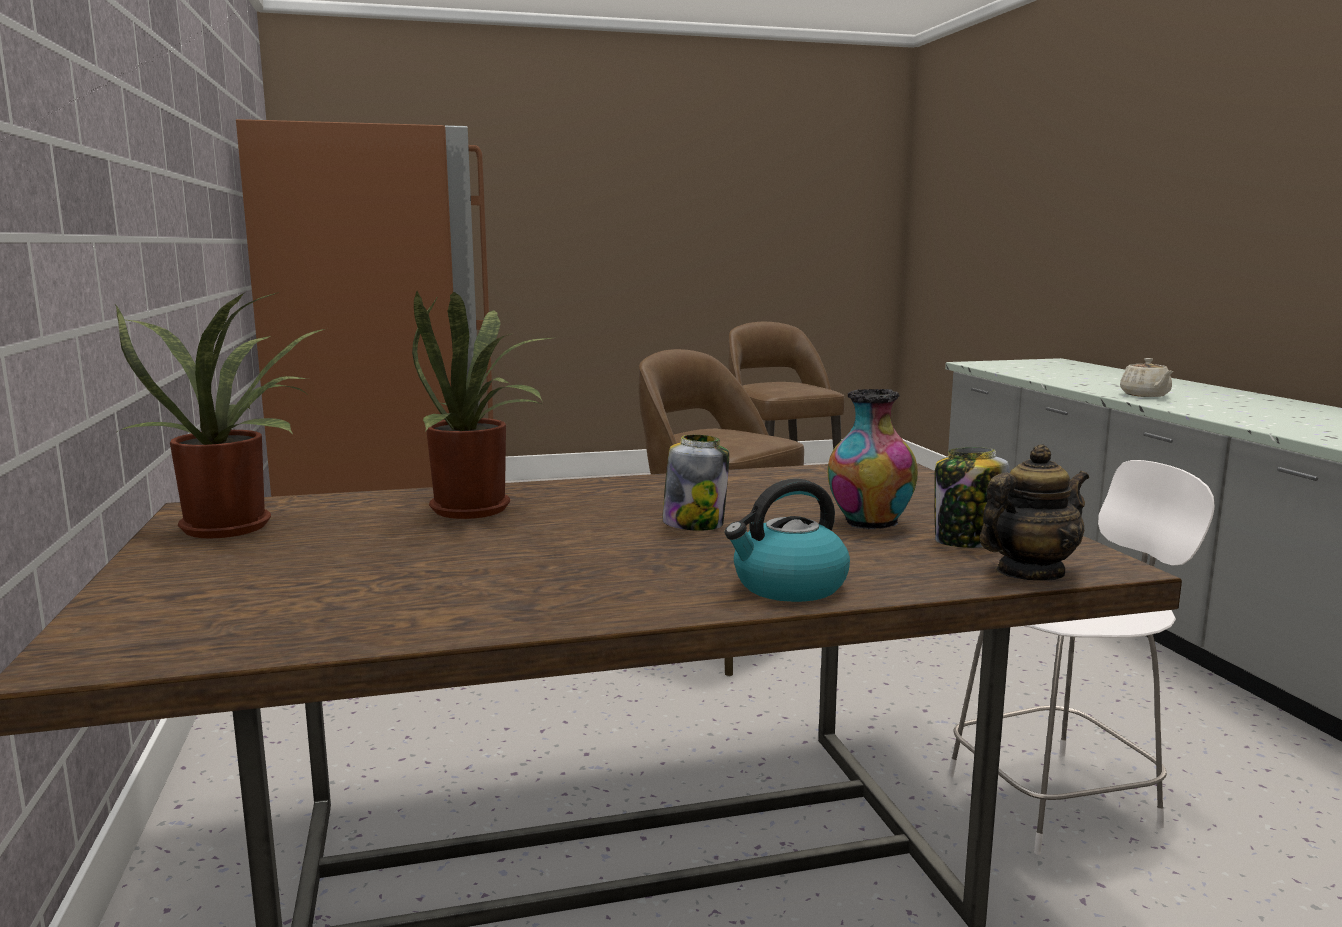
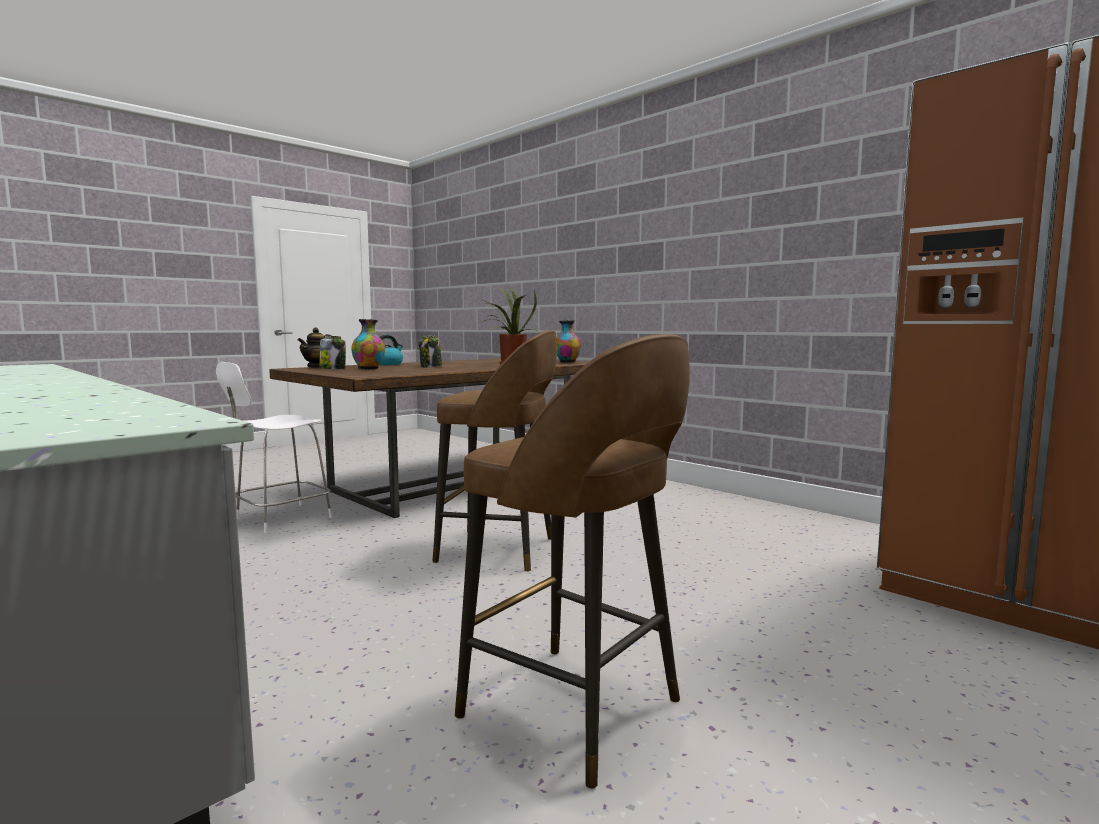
camera: 150 degrees right, 5 degrees down
(234, 525) = (567, 362): potted plant -> vase
(1145, 395) = (61, 388): beige teapot -> none

